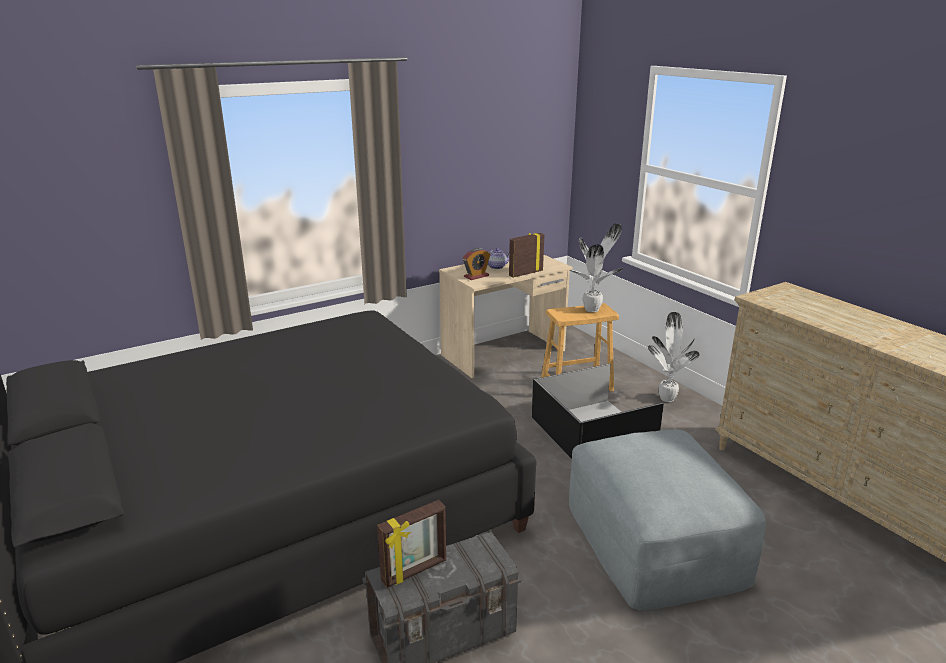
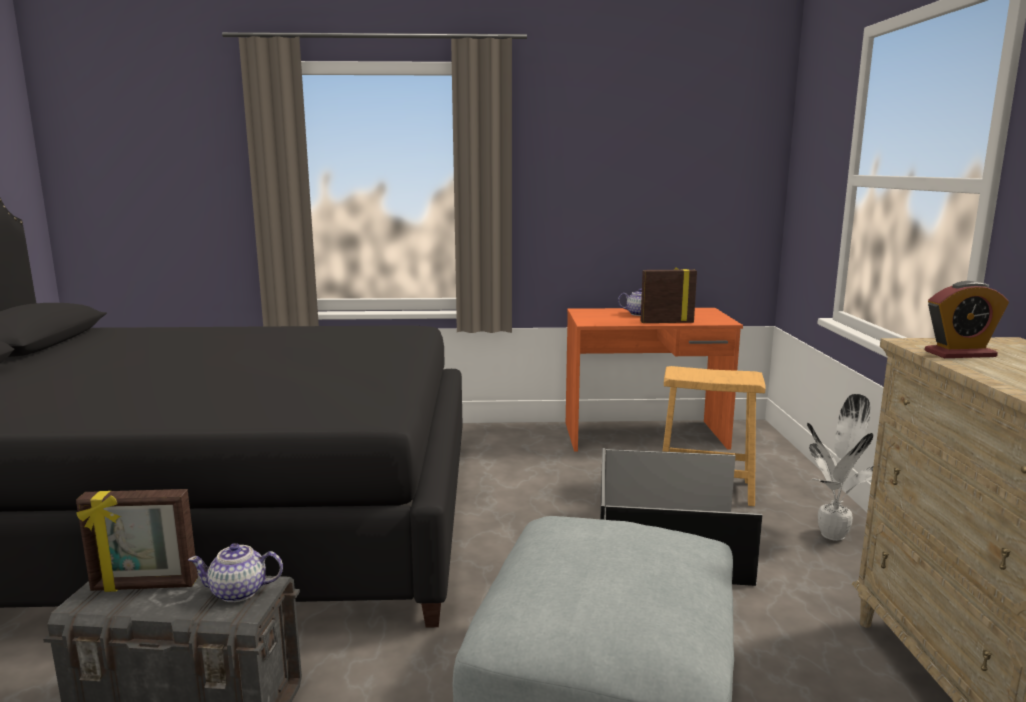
camera: 30 degrees right, 10 degrees down
(476, 276) = (599, 318): alarm clock -> alarm clock (960, 354)
(477, 552) = (239, 592): none -> teapot
(504, 353) = (645, 436): beige desk -> orange desk
(593, 309) = (733, 375): potted plant -> none

